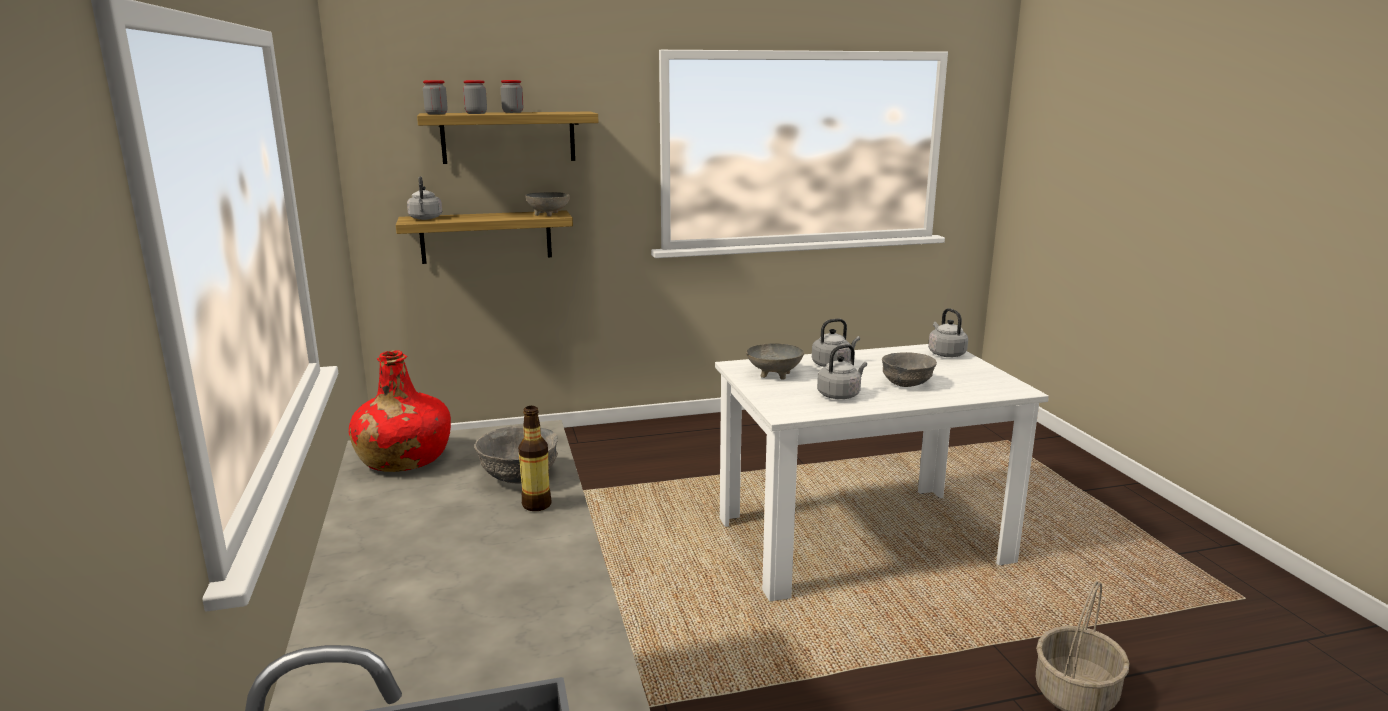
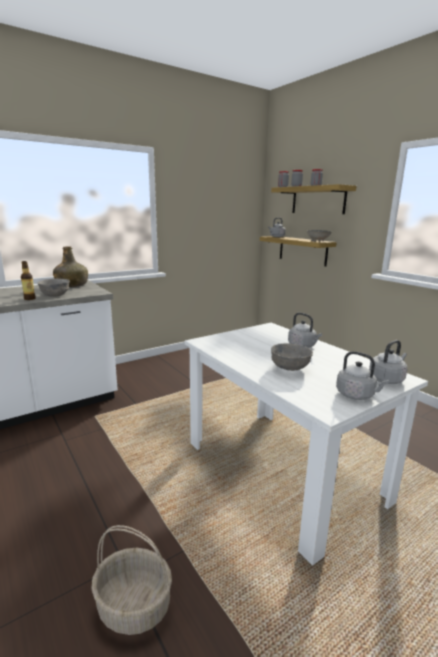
camera: 70 degrees right, 0 degrees up
(403, 459) = (72, 285): red bottle -> green bottle
(775, 374) = (265, 334): grey bowl -> none
(840, 395) = (245, 351): grey kettle -> grey kettle (357, 395)

